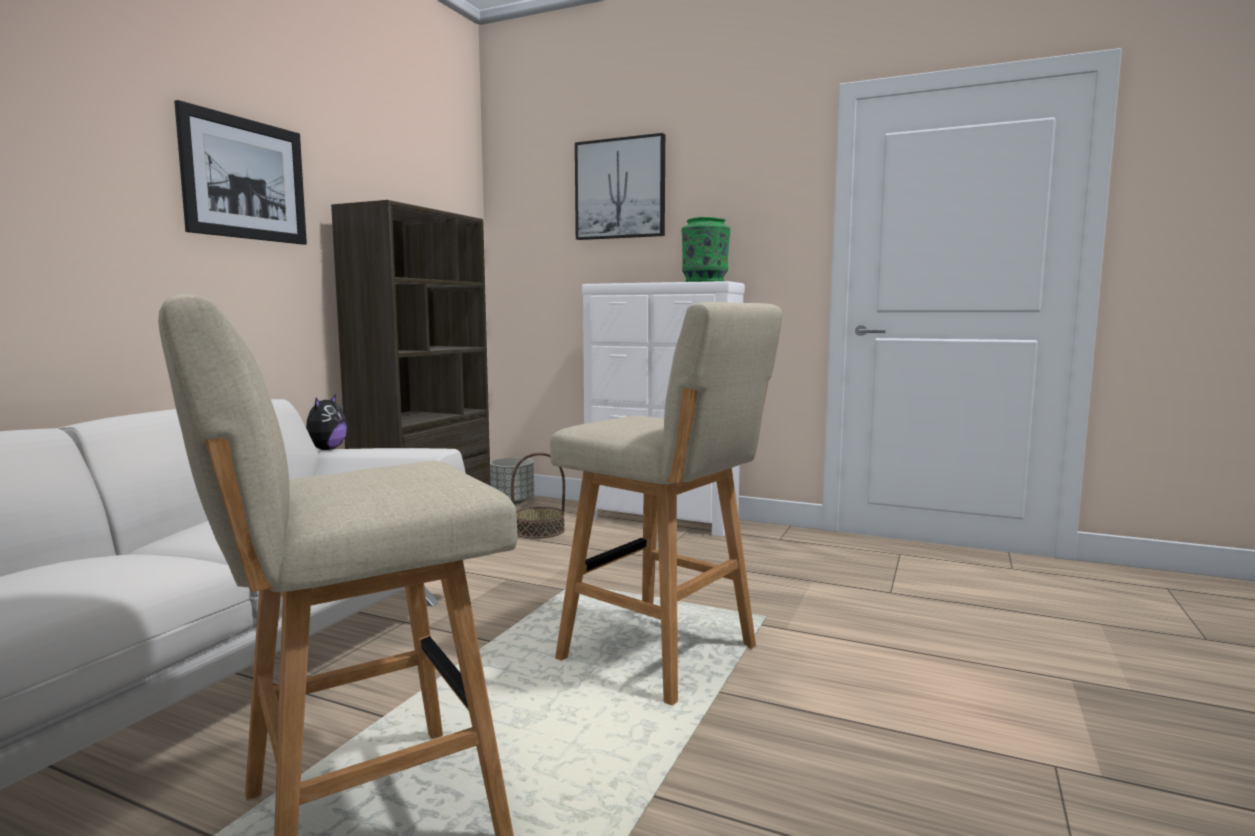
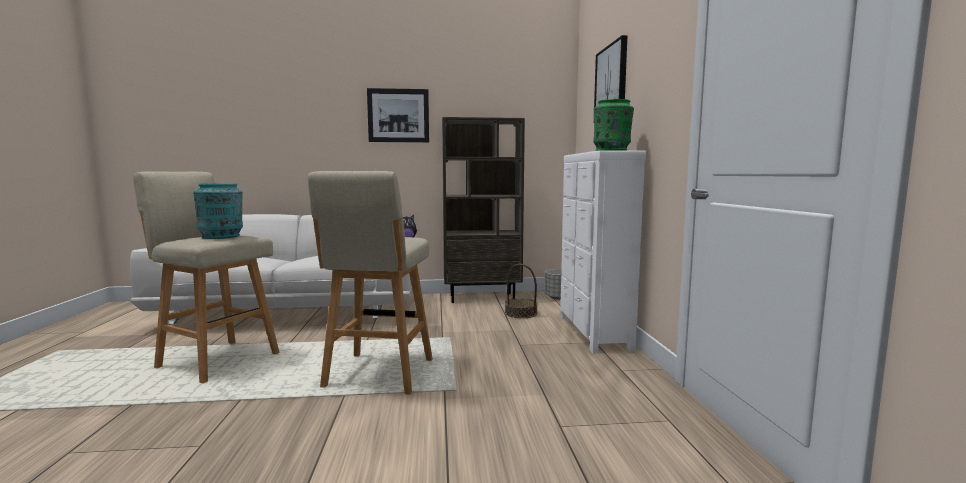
camera: 60 degrees right, 0 degrees up
(398, 474) = (222, 236): none -> turquoise vase

